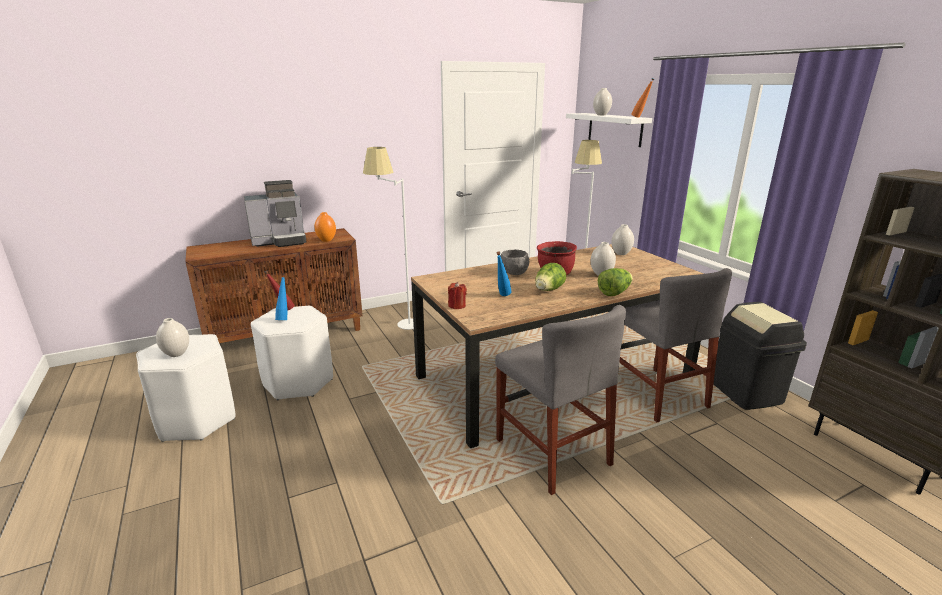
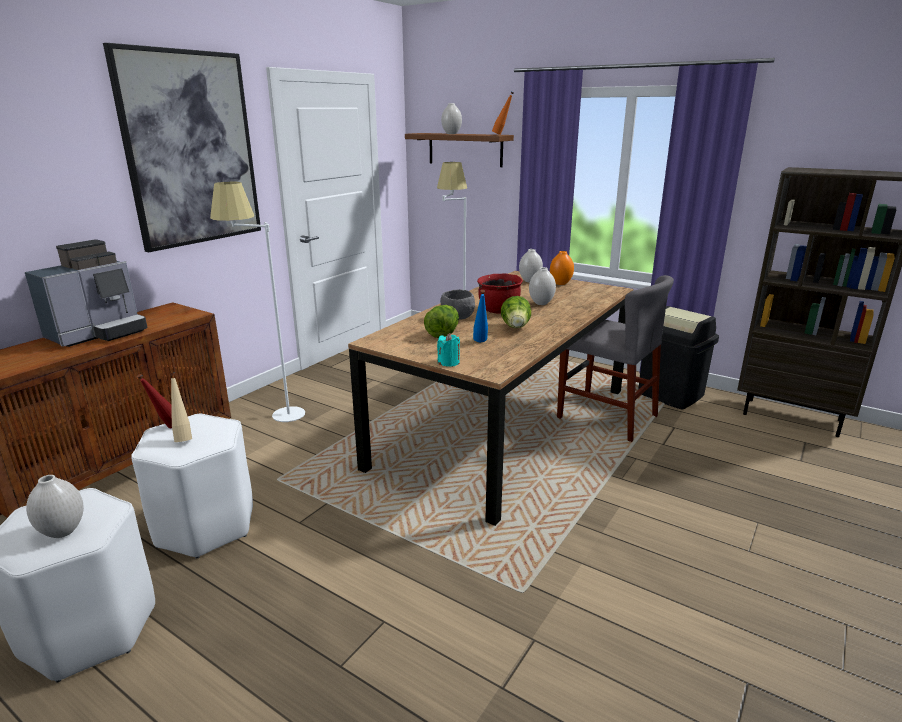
camera: 30 degrees left, 0 degrees up
(284, 318) = (183, 438): blue bottle -> beige bottle
(326, 240) = (172, 321): orange vase -> orange vase (561, 283)
(370, 122) = (191, 149): none -> picture
(457, 306) = (449, 362): red candle -> turquoise candle
(552, 452) = (573, 500): grey chair -> none
(614, 129) = (465, 149): white shelf -> brown shelf
(614, 293) = (577, 318): lettuce -> lettuce (443, 333)

